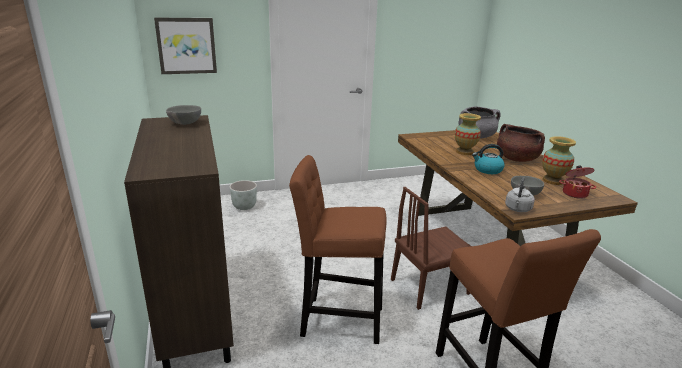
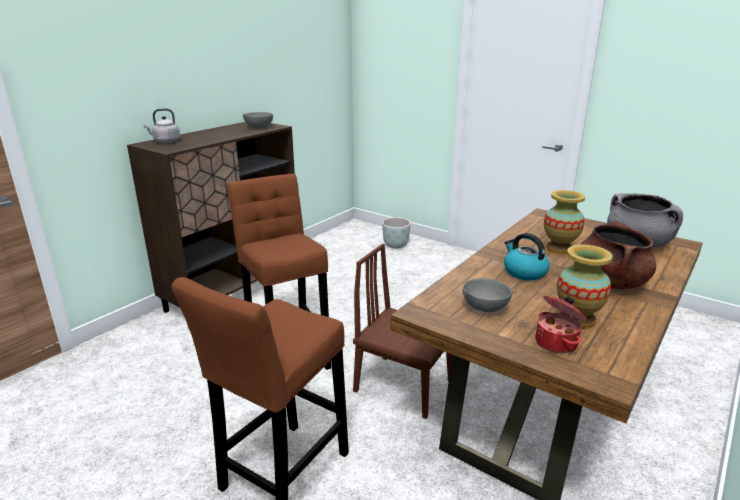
camera: 55 degrees right, 0 degrees up
(186, 46) = (384, 70): picture -> none
(517, 209) = (425, 311): grey kettle -> grey kettle (165, 141)

